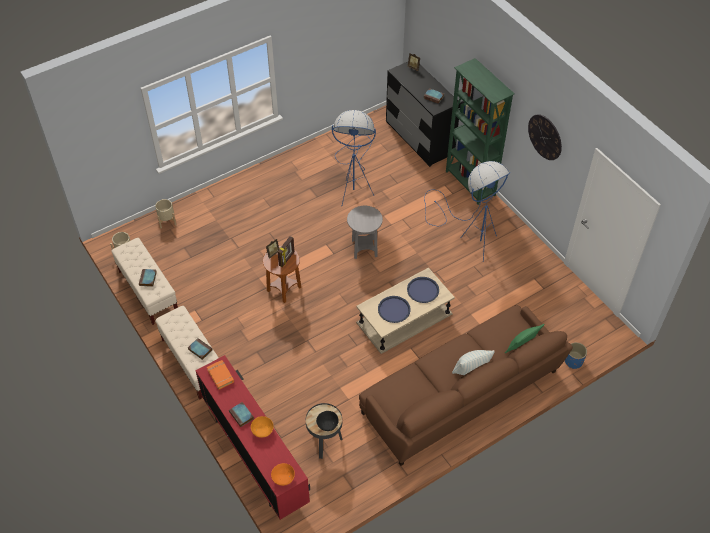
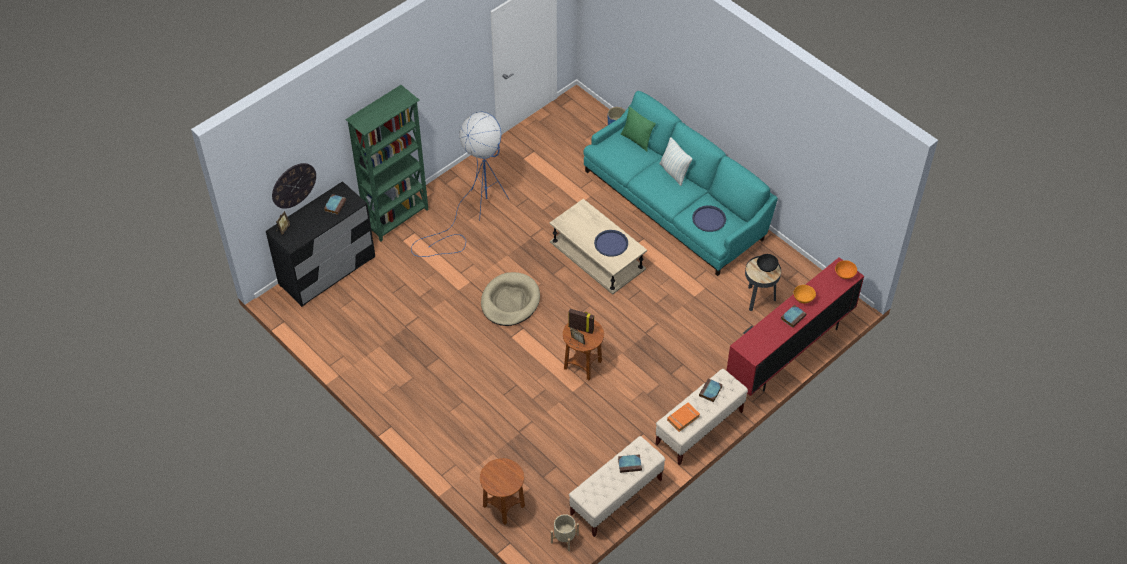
camera: 100 degrees left, 0 degrees up
(167, 220) = (503, 506): beige planter -> brown side table
(220, 376) = (755, 343): orange book -> orange book (683, 418)
(354, 182) = (409, 325): blue floor lamp -> none
(364, 248) = (510, 301): grey side table -> beige dog bed
(423, 290) = (580, 223): blue tray -> blue tray (709, 219)
(461, 394) = (675, 203): brown sofa -> turquoise sofa
(545, 137) = (442, 73): wall clock -> wall clock (293, 185)

